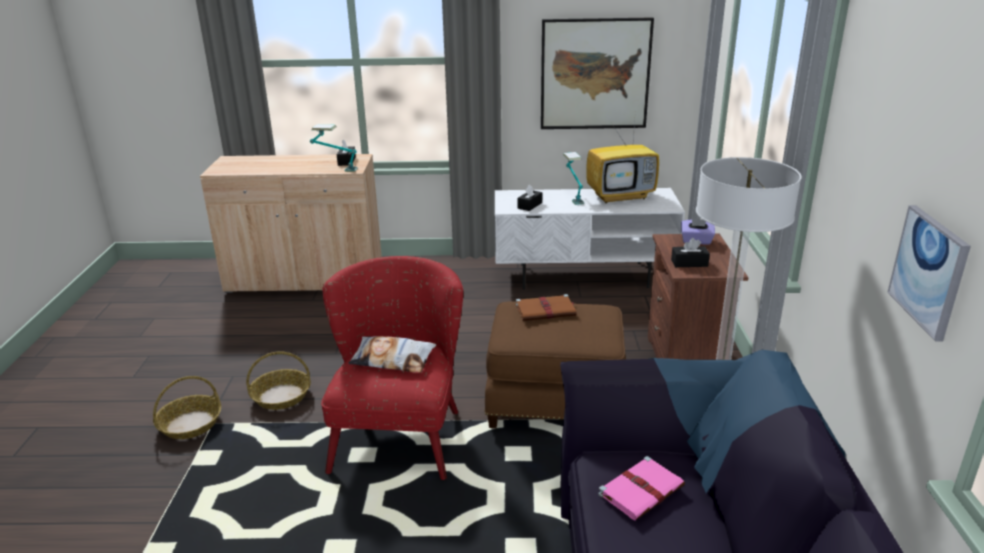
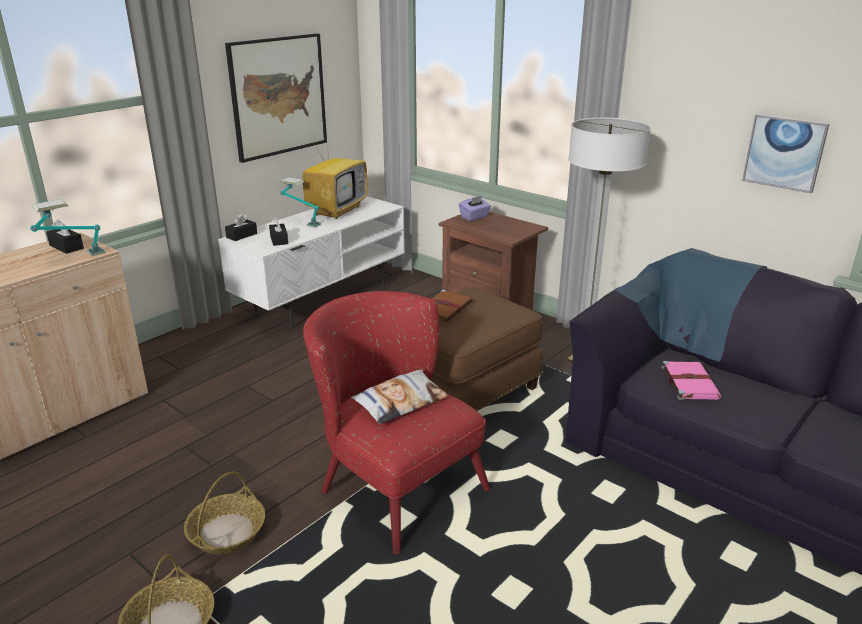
camera: 50 degrees left, 0 degrees up
(689, 263) = (501, 231): black tissue box -> black tissue box (242, 235)

